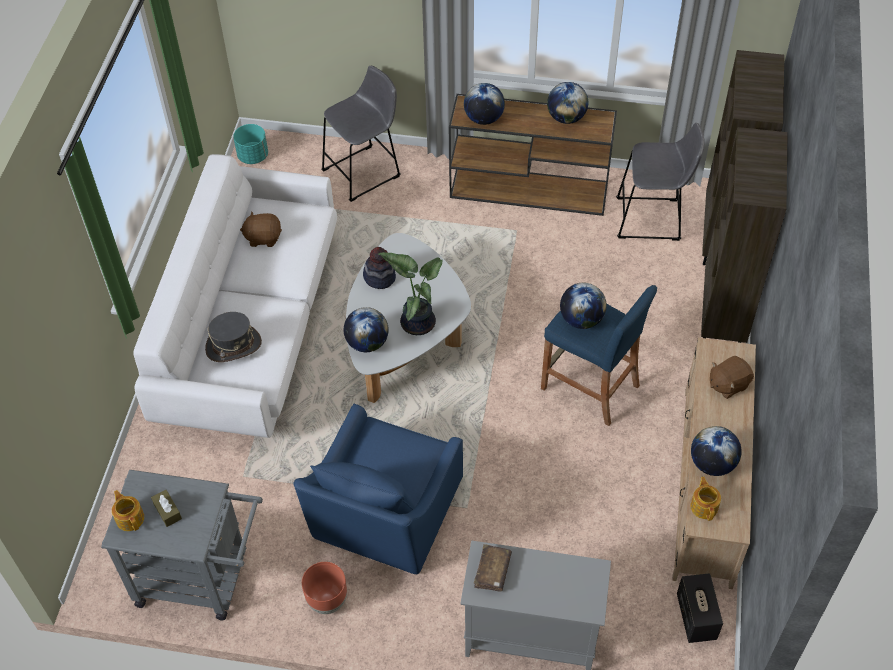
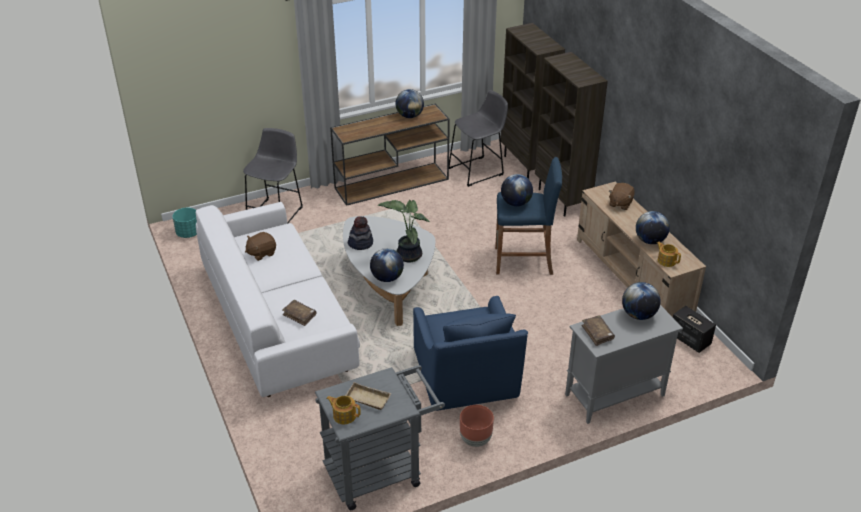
camera: 35 degrees left, 15 degrees down
(167, 511) = (366, 399): brown tissue box -> beige tray
(233, 346) = (299, 315): grey hat -> brown book
(484, 119) = (360, 133): globe -> globe (638, 315)

